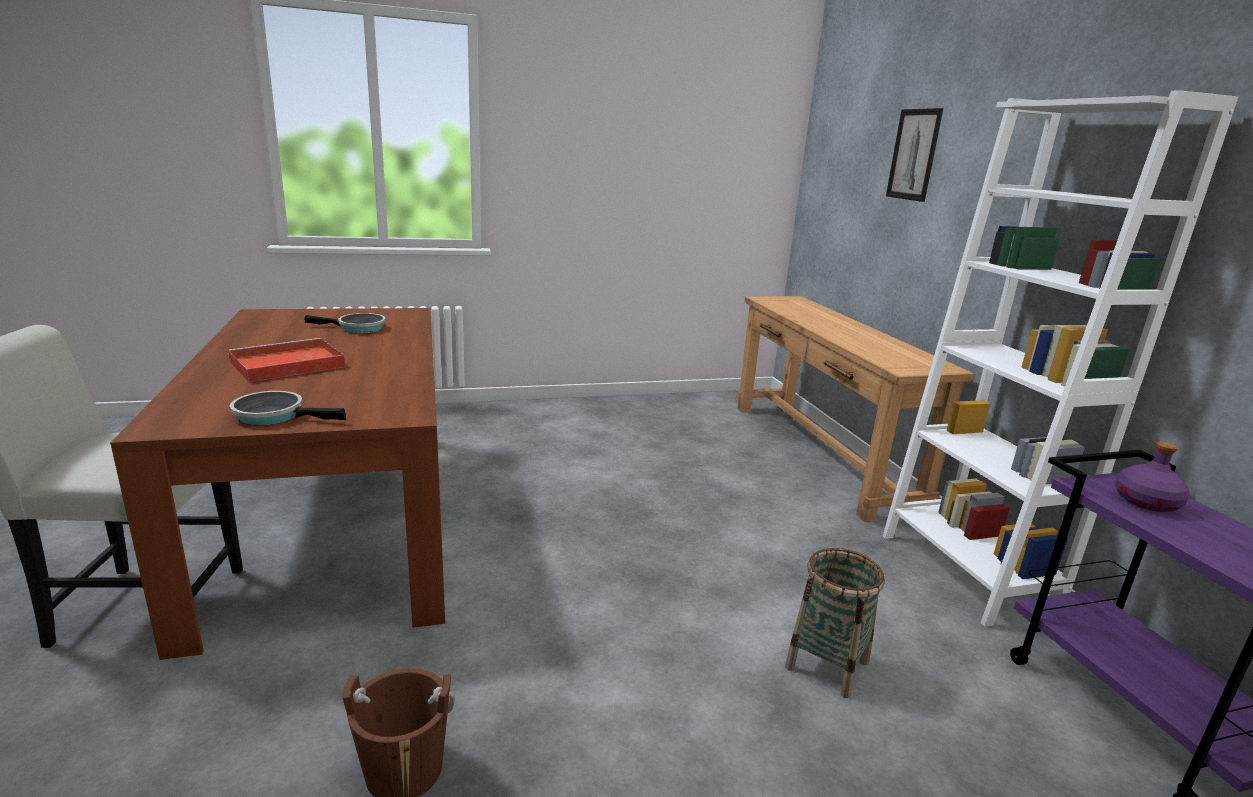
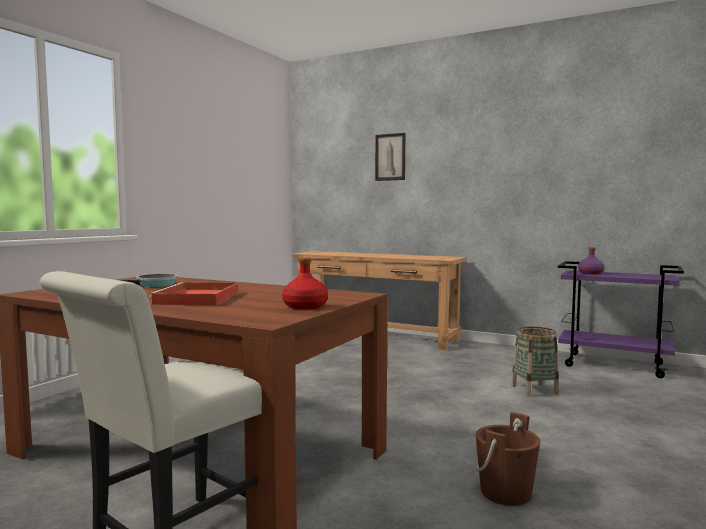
camera: 45 degrees left, 15 degrees down
(275, 416) = (304, 306): frying pan -> red bottle
(965, 572) = (506, 351): white bookcase -> none

